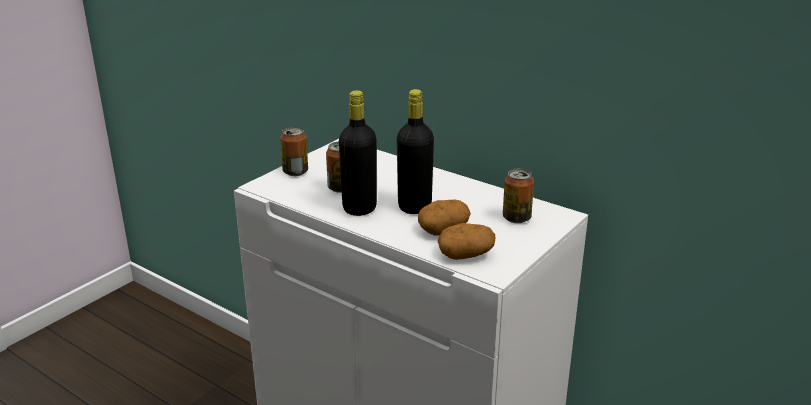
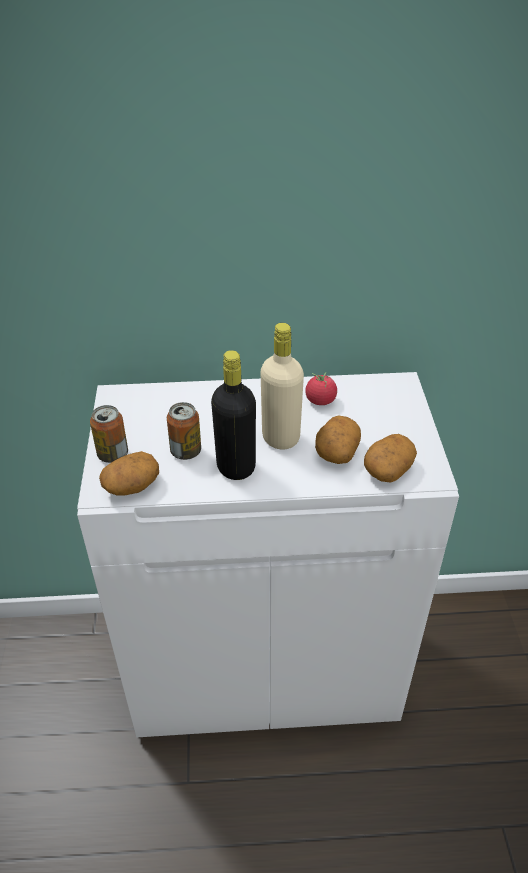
camera: 40 degrees left, 15 degrees up
(282, 190) = (131, 486): none -> potato
(414, 207) = (281, 438): black bottle -> beige bottle
(477, 200) = (320, 400): none -> tomato
(516, 218) = (374, 405): can -> none

